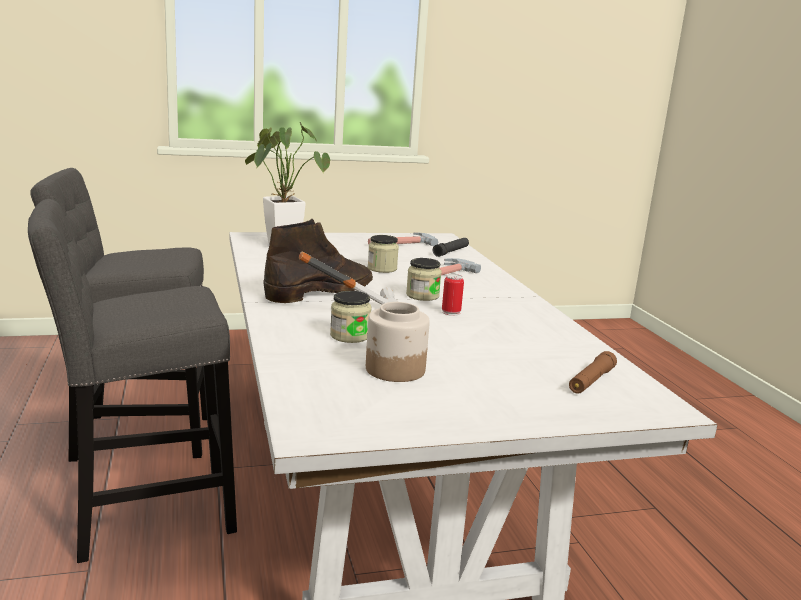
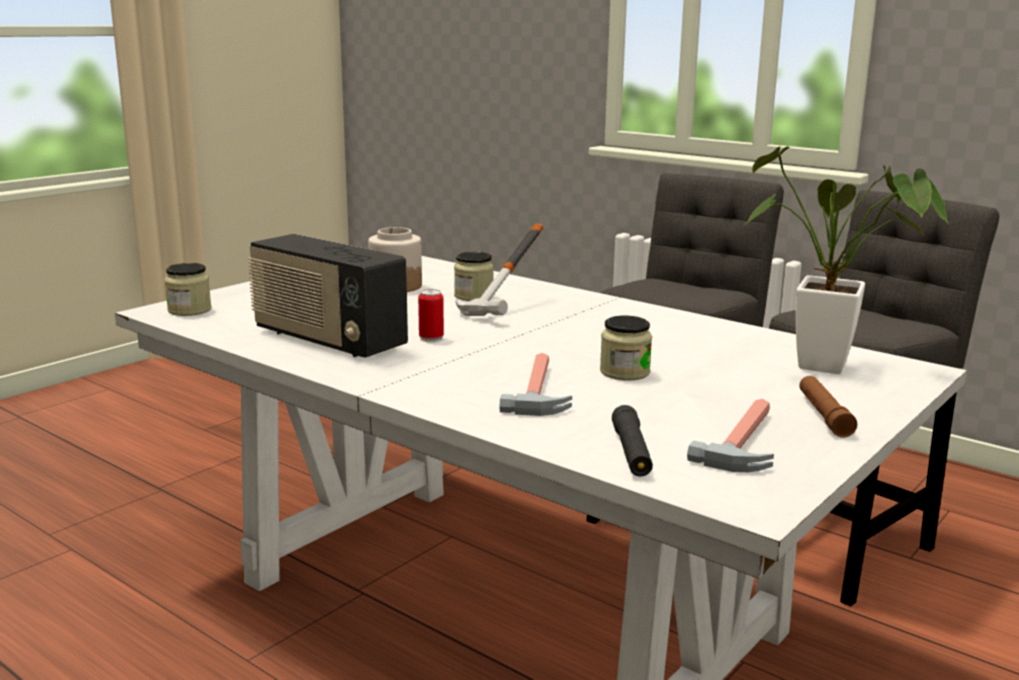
camera: 145 degrees right, 0 degrees up
(321, 291) = (596, 323): brown boot -> none
(422, 295) = (495, 348): jar -> jar (189, 310)
(525, 331) = (327, 340): none -> radio
(591, 381) = (231, 314): brown flashlight -> brown flashlight (824, 415)

